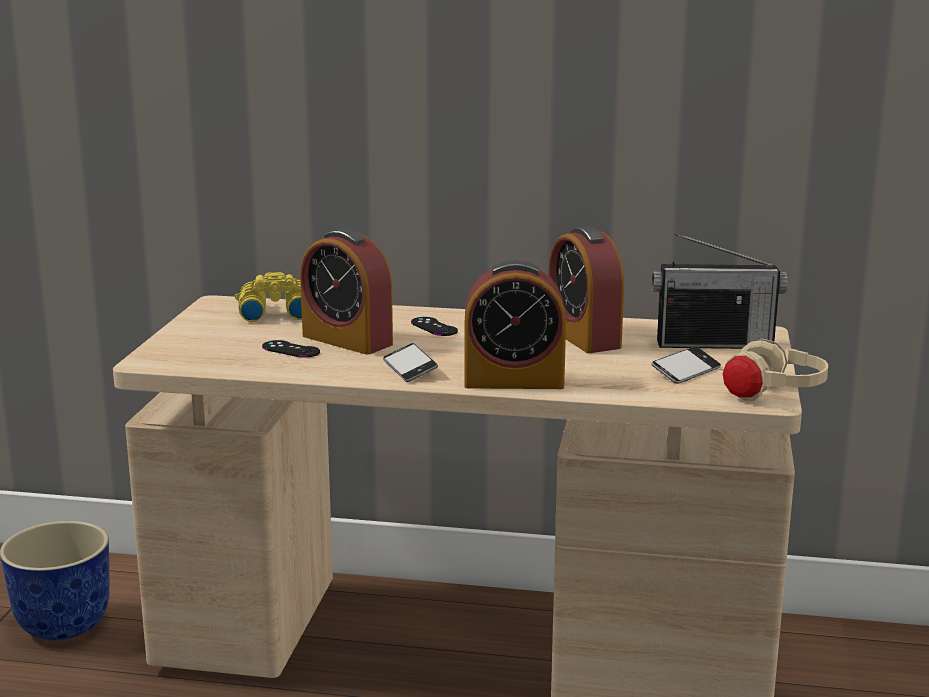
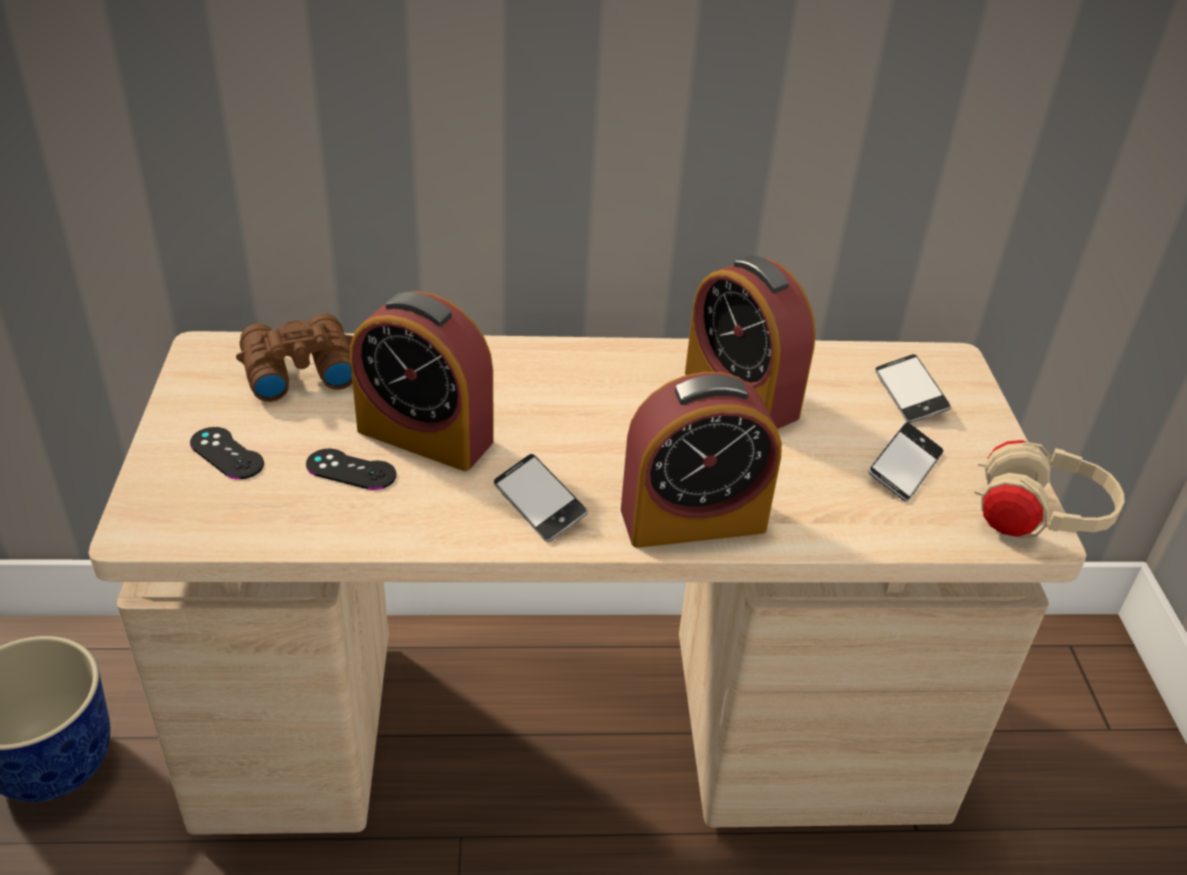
camera: 15 degrees left, 20 degrees up
(274, 312) = (296, 370): yellow binoculars -> brown binoculars
(434, 327) = (534, 388): black game controller -> black game controller (227, 453)
(714, 344) = (909, 395): radio -> phone

